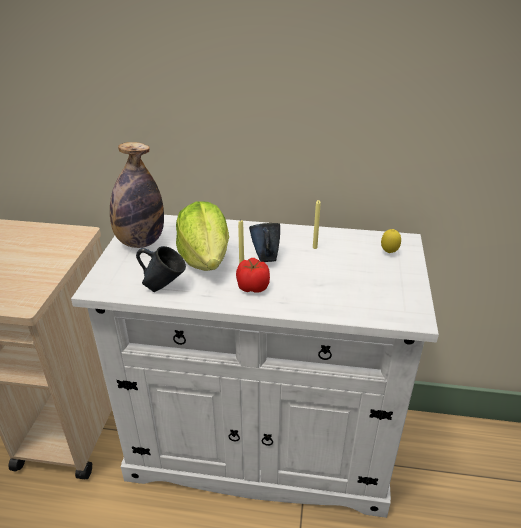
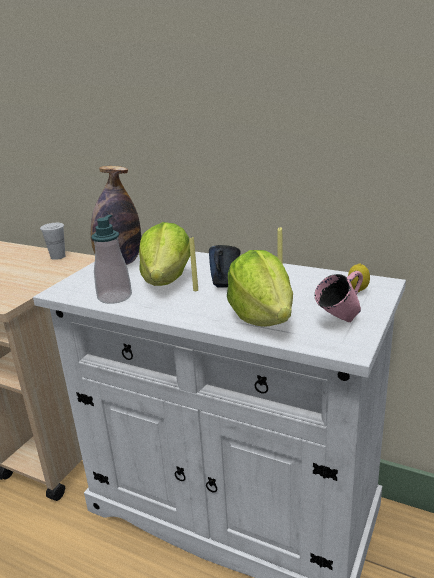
camera: 20 degrees right, 10 degrees down
(46, 232) = (58, 256): none -> white cup
(164, 287) = (114, 297): blue mug -> soap dispenser
(253, 286) = (196, 304): tomato -> none
(322, 293) = (262, 317): none -> lettuce
(391, 289) = (339, 322): none -> pink mug

